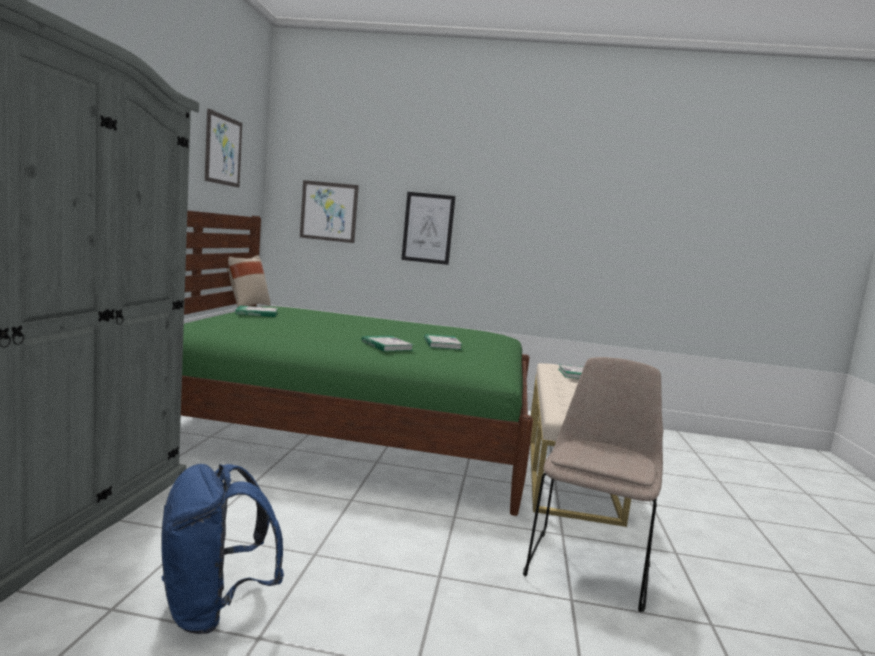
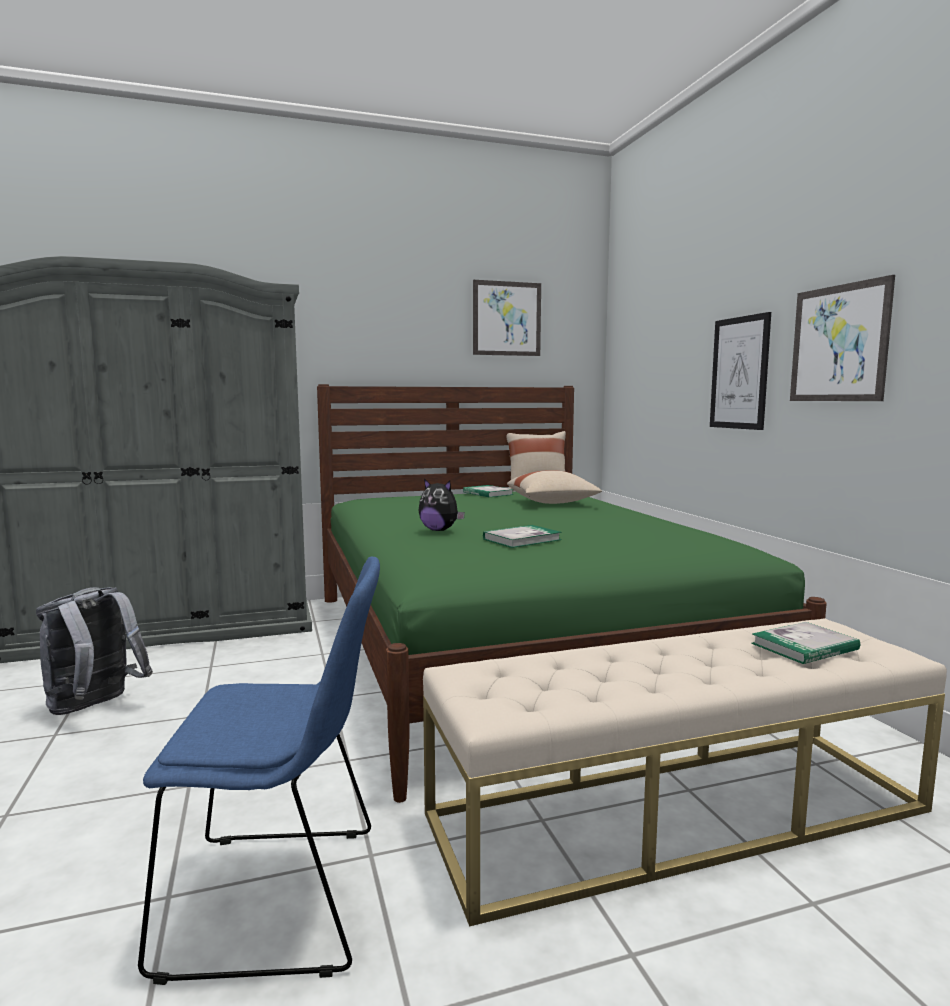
camera: 65 degrees right, 0 degrees up
(213, 609) = (94, 707): blue backpack -> grey backpack
(329, 211) = (648, 369): picture -> picture (838, 343)
(332, 317) = (552, 503): none -> beige pillow
(387, 346) = (439, 530): book -> plush toy
(589, 565) = (282, 898): beige chair -> blue chair

